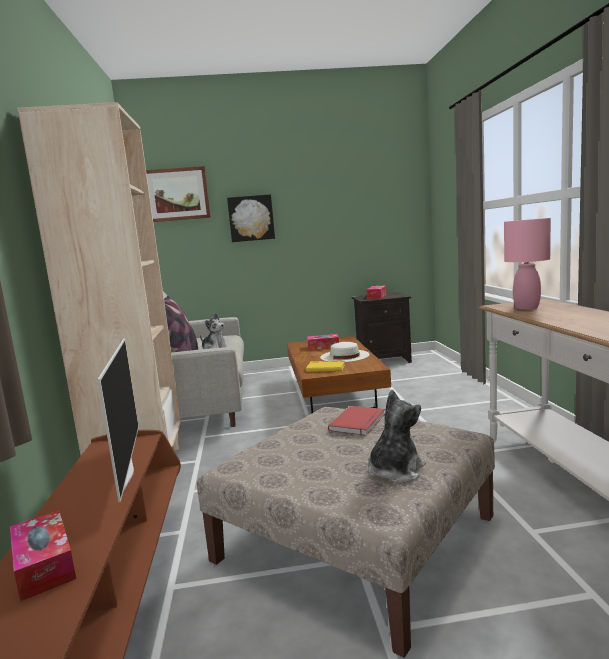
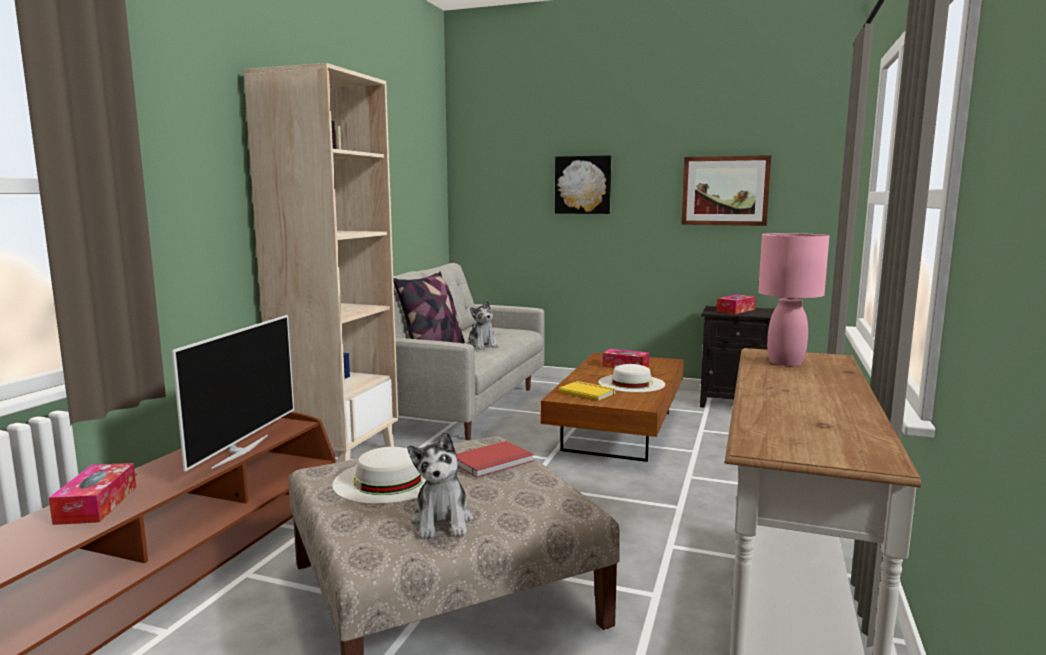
camera: 25 degrees right, 0 degrees up
(177, 194) = (499, 149): picture -> picture (725, 191)
(303, 457) = (388, 480): none -> white hat
(395, 471) = (442, 521): plush toy -> plush toy turned 105 degrees clockwise

